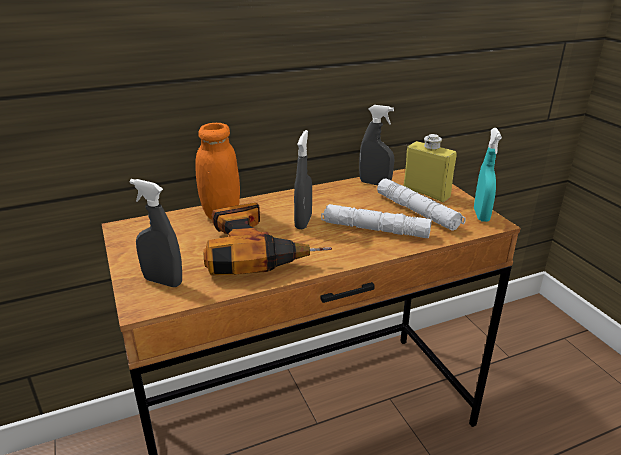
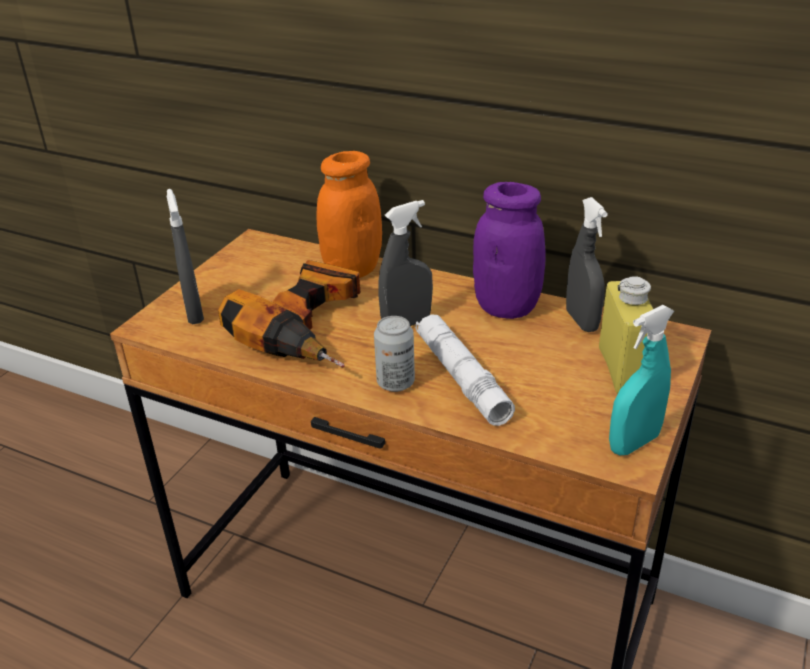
camera: 50 degrees right, 5 degrees up
(334, 193) = (506, 308): none -> purple jar
(352, 248) = (395, 383): none -> can
(417, 212) = (556, 387): white flashlight -> none

